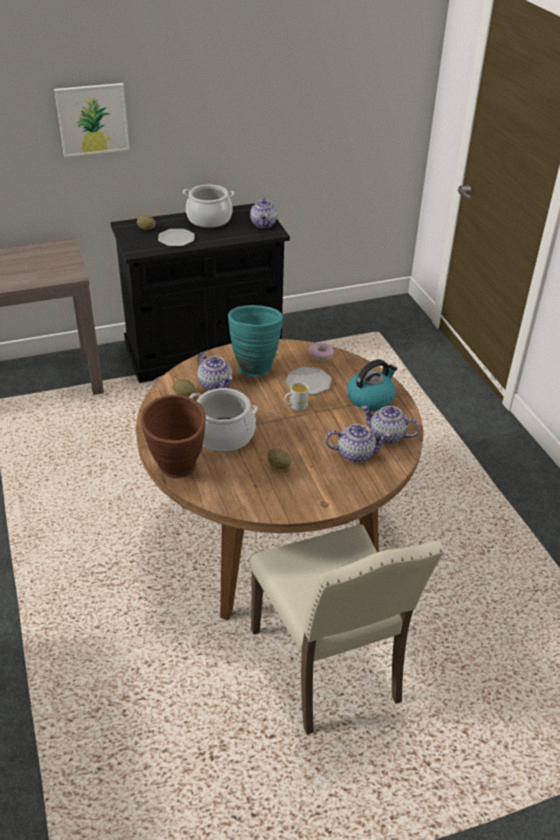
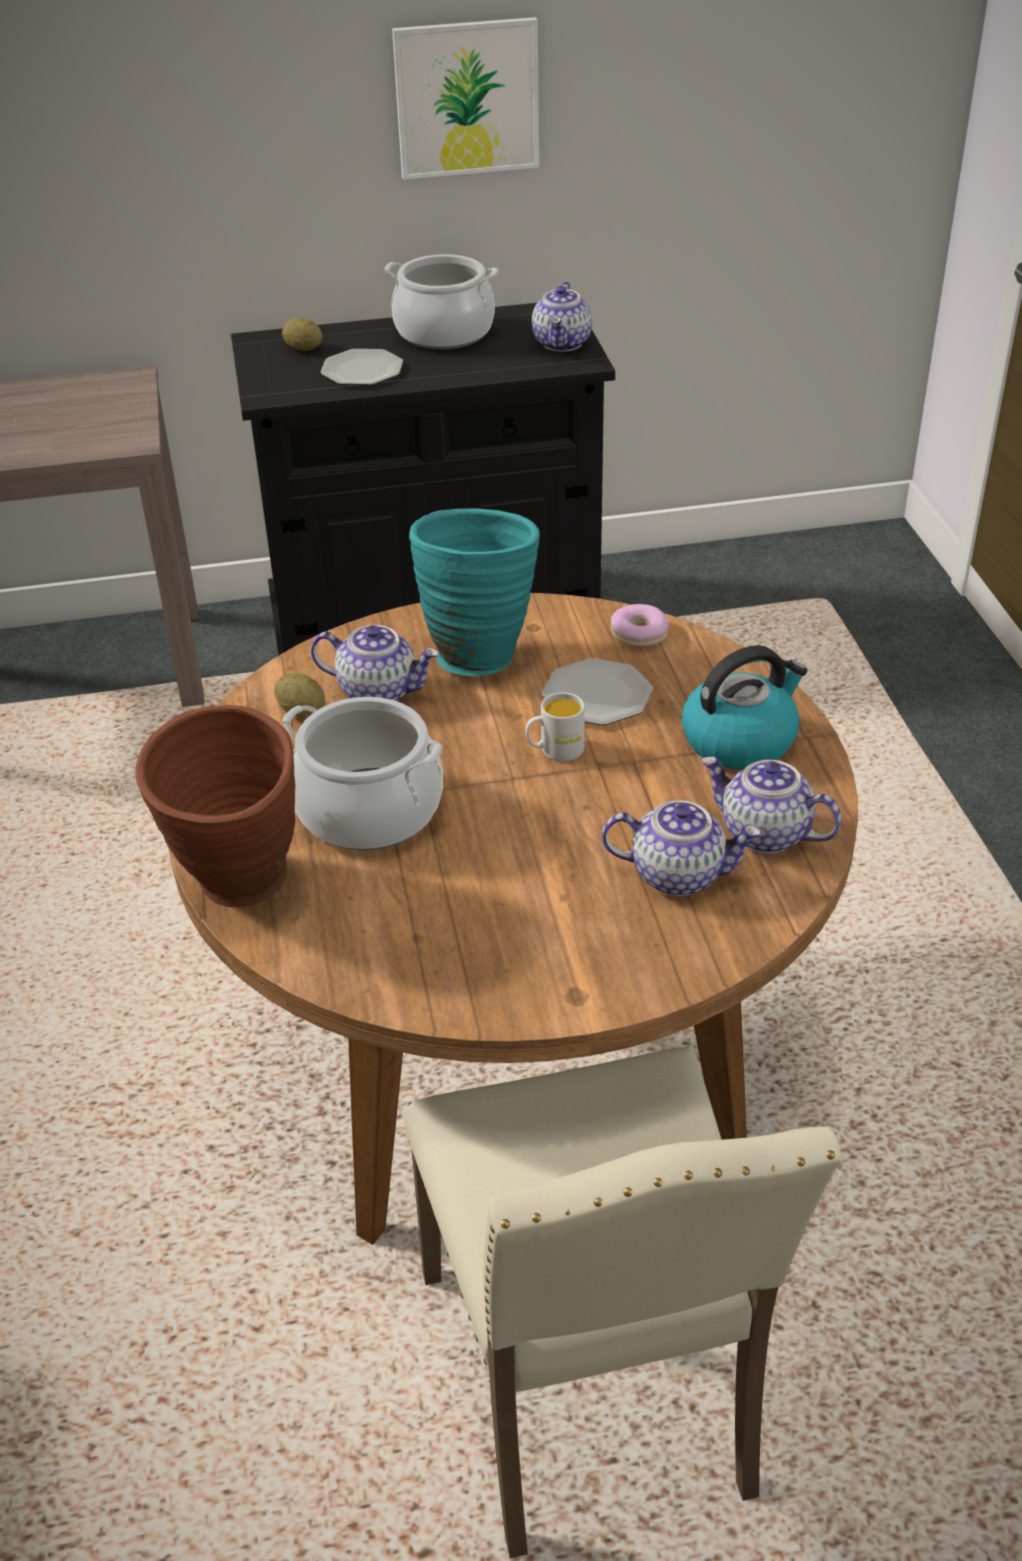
camera: 10 degrees right, 0 degrees up
(92, 119) = (187, 101): picture -> picture (467, 98)
(215, 385) = (379, 691): teapot -> teapot turned 45 degrees counterclockwise
(279, 465) = (484, 891): potato -> none

